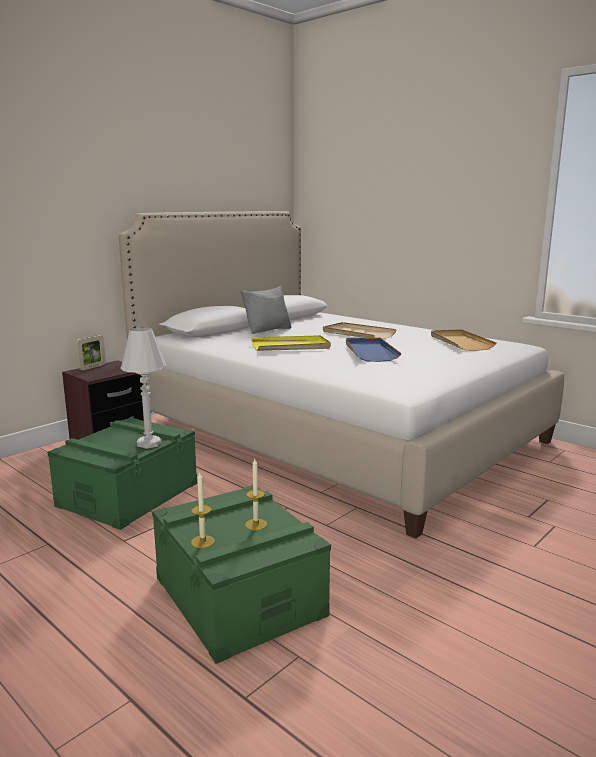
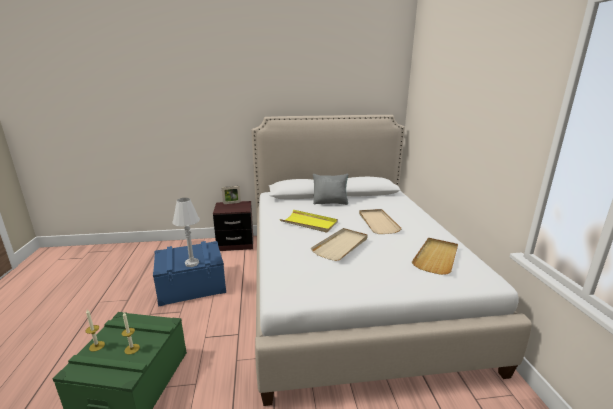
camera: 40 degrees right, 5 degrees up
(128, 494) = (192, 285): green storage box -> blue storage box
(370, 352) = (341, 246): blue tray -> beige tray

